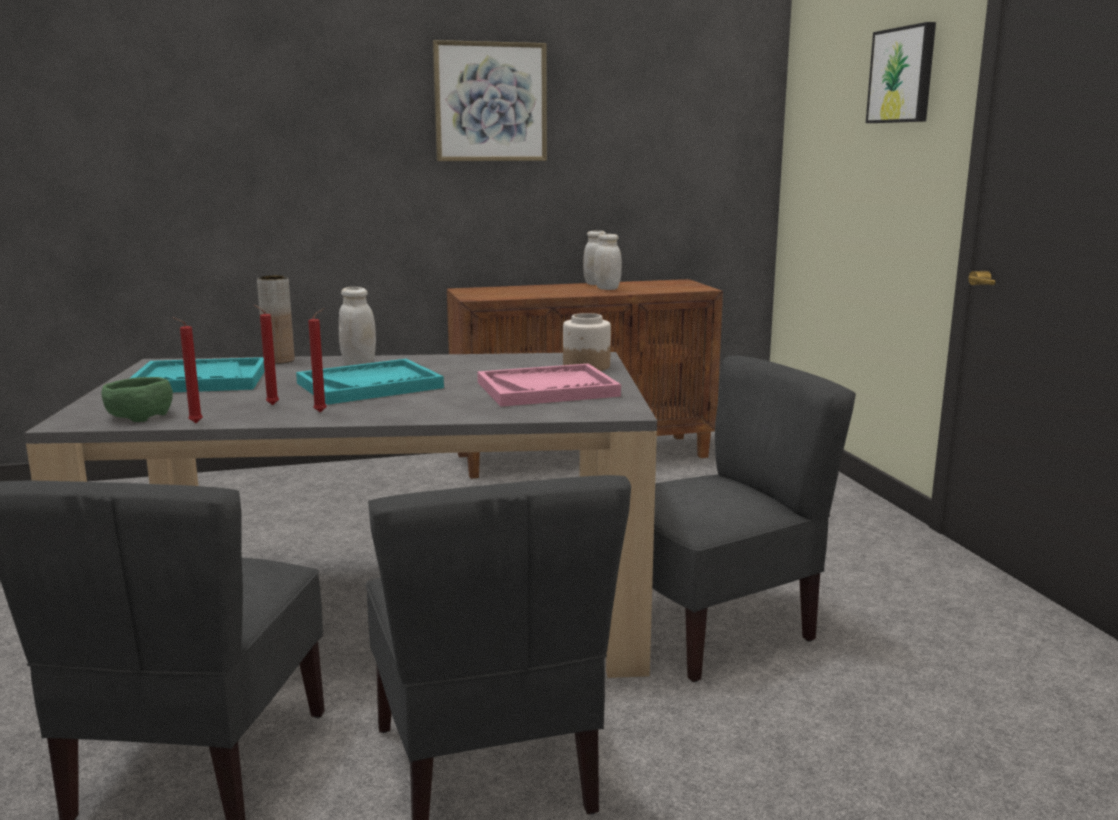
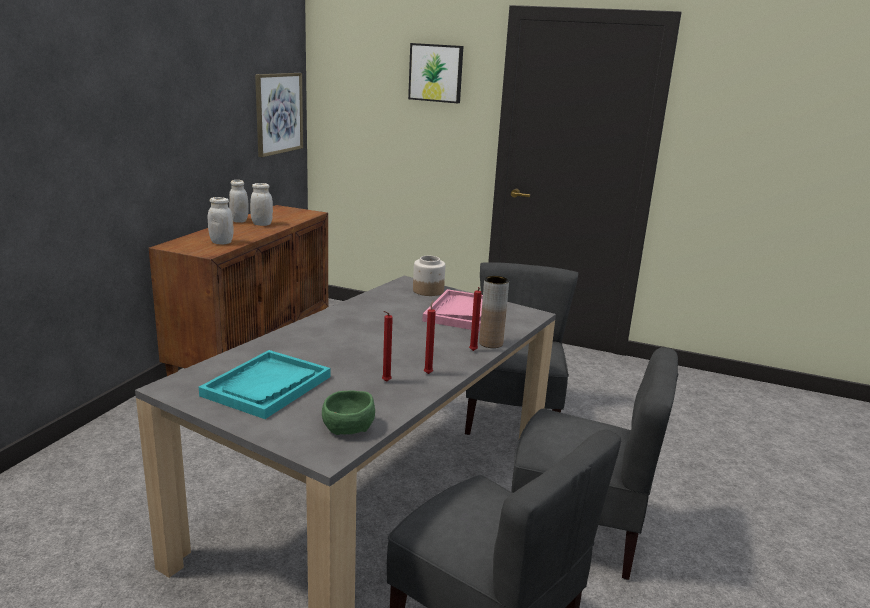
camera: 55 degrees left, 5 degrees up
(193, 423) = (398, 414): red candle -> red candle (473, 351)
(279, 360) = (252, 349): brown vase -> brown vase (491, 343)
(358, 363) = (312, 332): white jar -> white jar (221, 242)
(370, 385) = (381, 345): turquoise tray -> none
(490, 102) = (160, 82): picture -> picture (278, 113)

